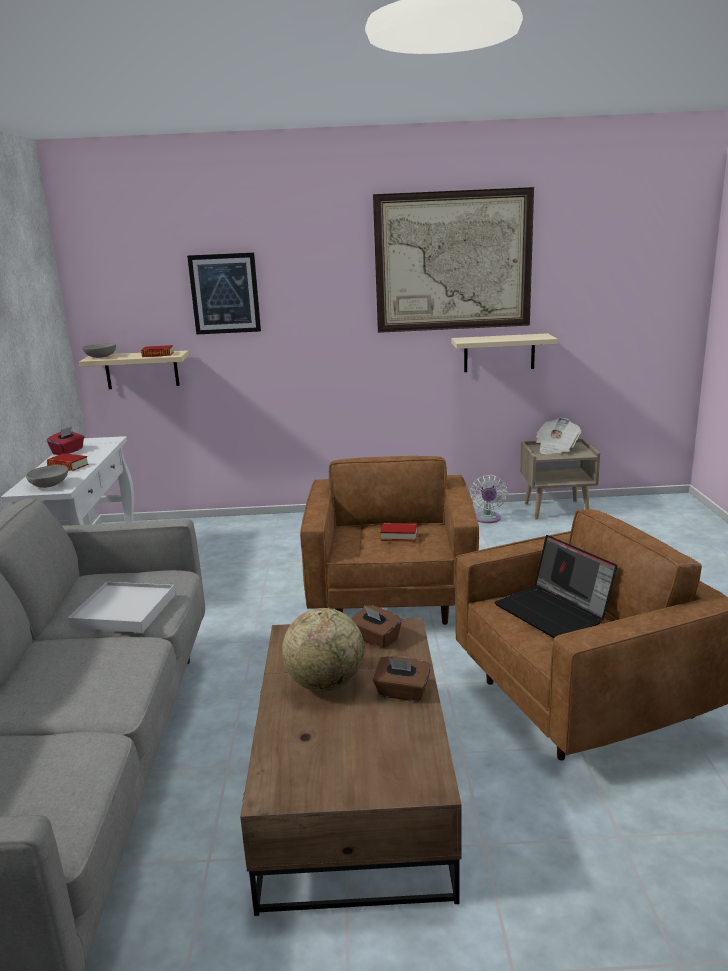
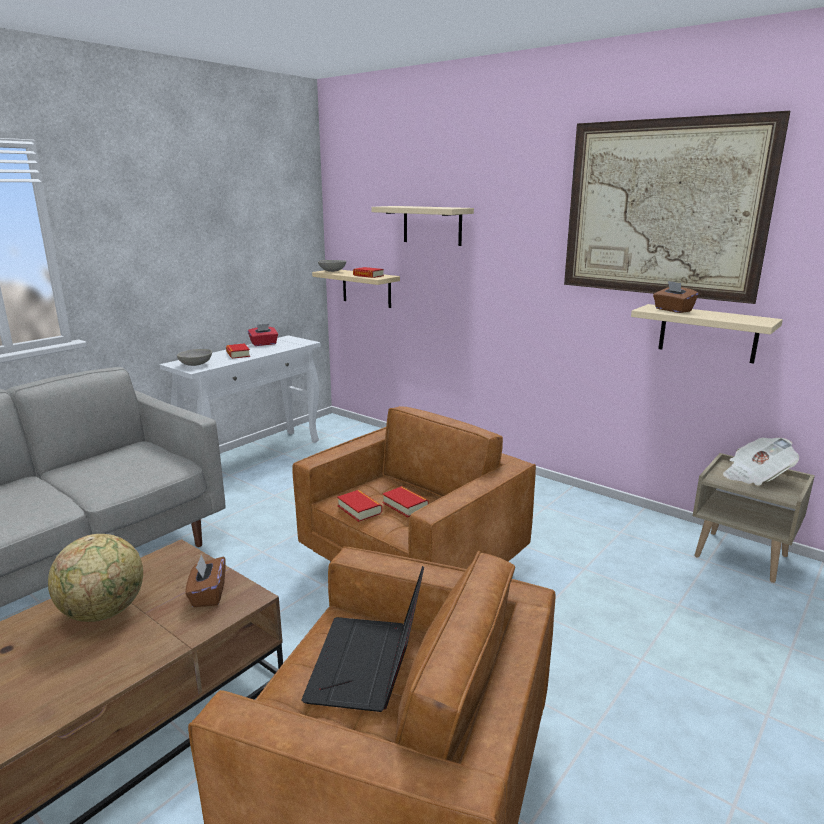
camera: 40 degrees right, 0 degrees up
(124, 611) = (102, 478): white tray -> none
(225, 293) = (432, 225): picture -> beige shelf
(375, 550) = (359, 509): none -> book
(402, 692) = (121, 659): brown tissue box -> brown tissue box (672, 310)
(487, 519) = (637, 533): white fan -> none

